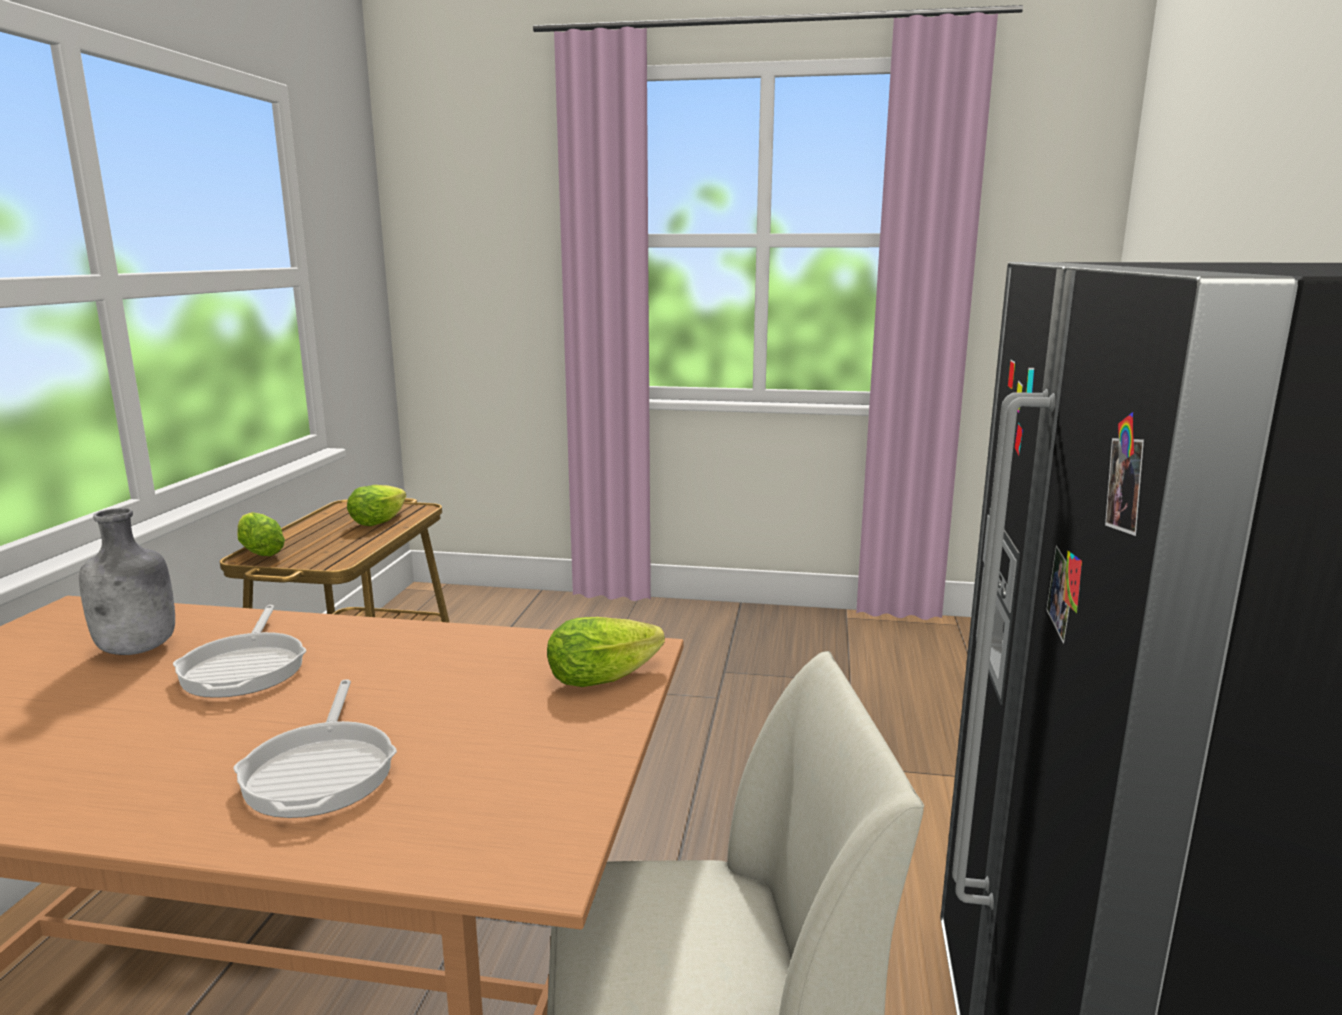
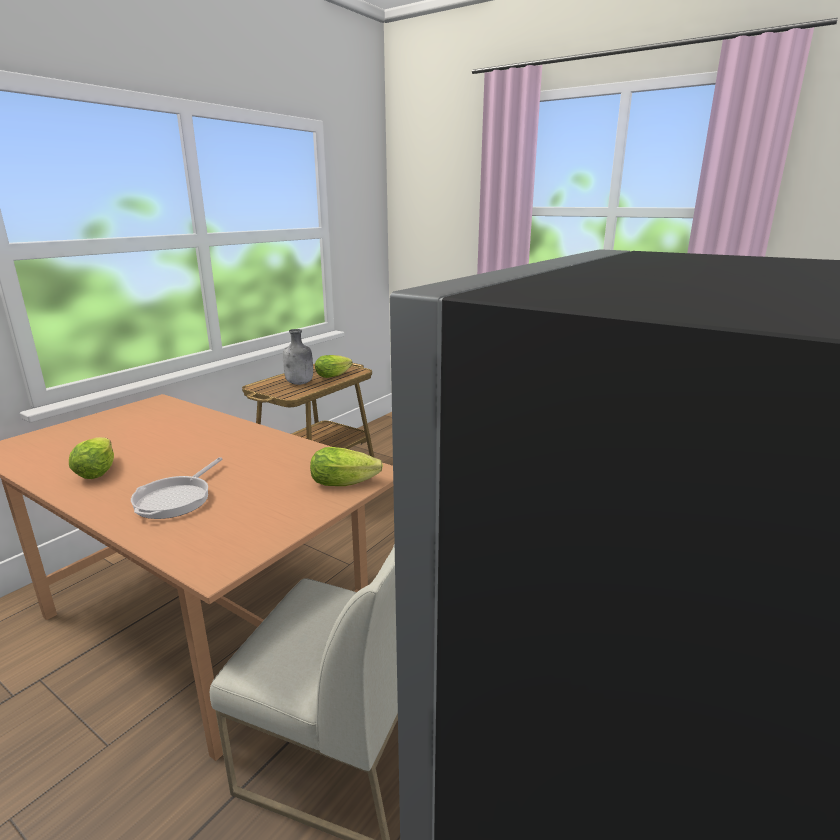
camera: 25 degrees right, 5 degrees up
(139, 649) = (164, 425): grey bottle -> grey bottle (300, 383)
(246, 667) = (195, 442): frying pan -> none
(259, 550) = (263, 383): lettuce -> lettuce (99, 469)

